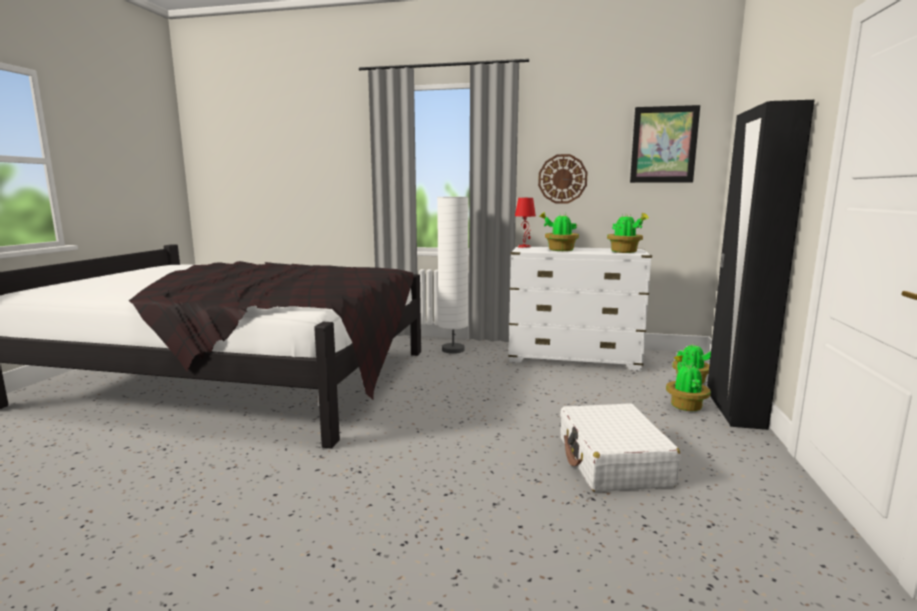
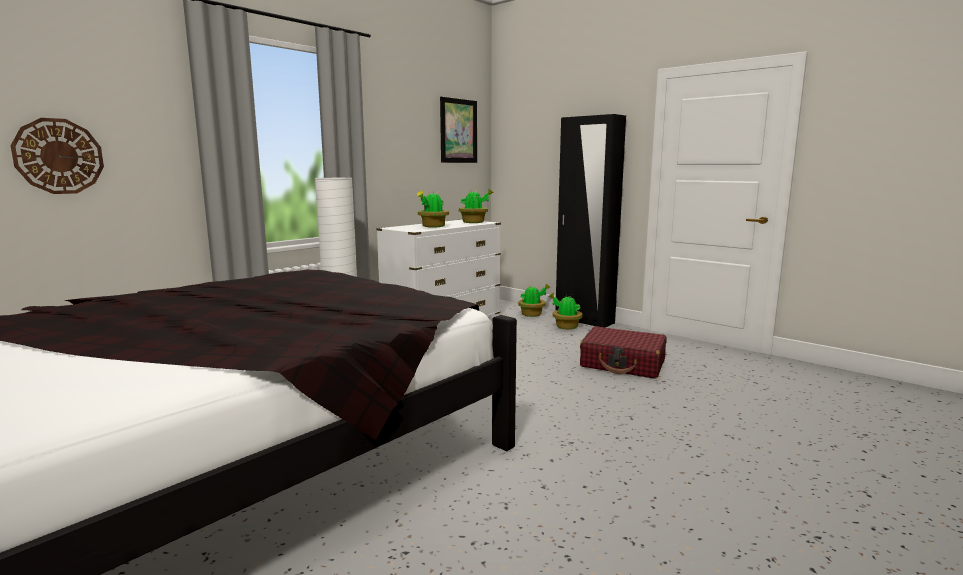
camera: 60 degrees left, 0 degrees up
(524, 247) = (390, 227): red table lamp -> none
(562, 179) = (395, 158): wall clock -> wall clock (59, 156)
(612, 461) = (623, 364): white suitcase -> red suitcase

